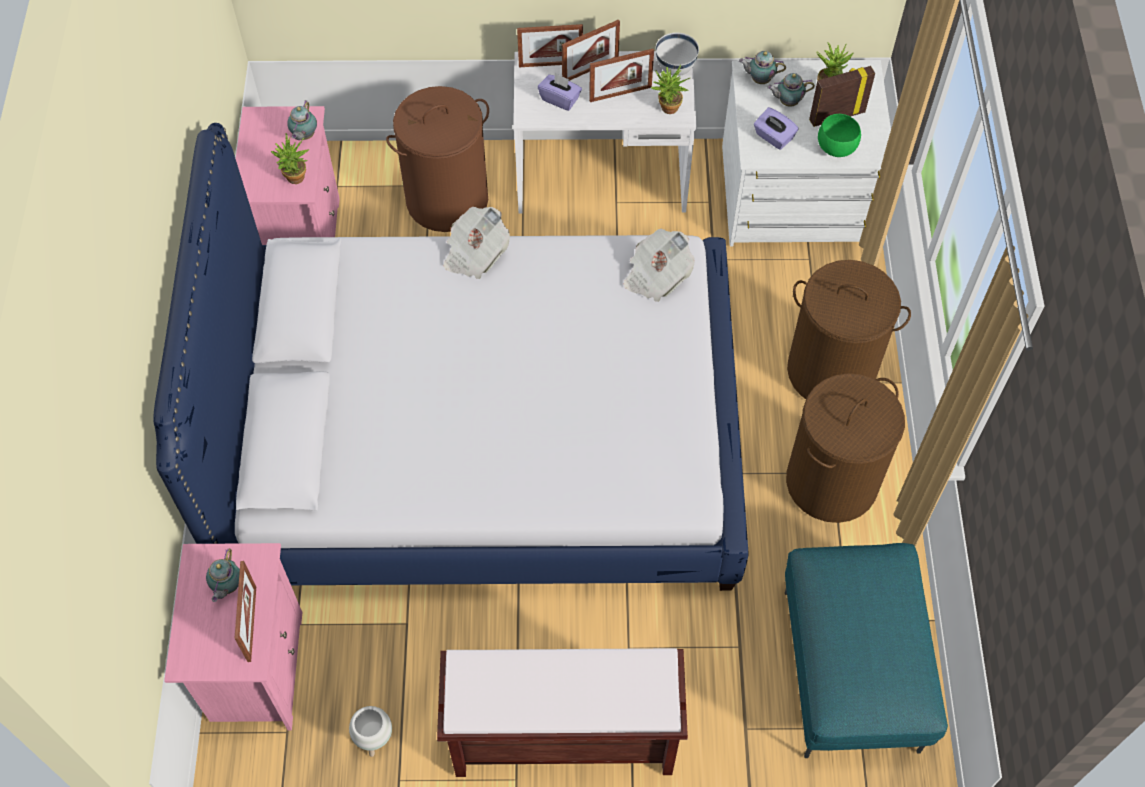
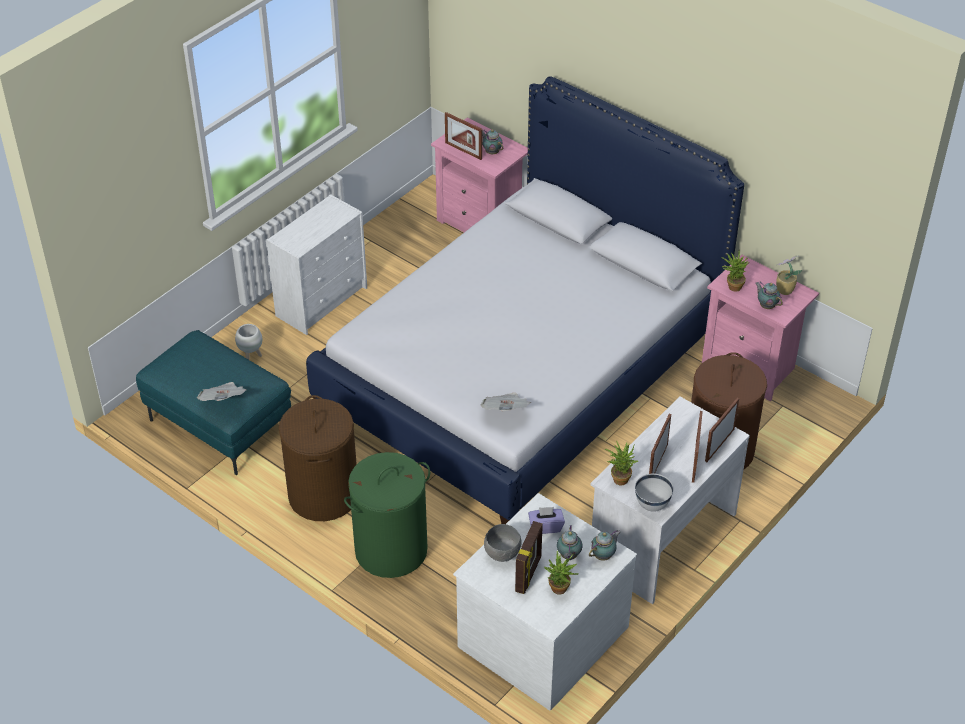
camera: 130 degrees right, 15 degrees down
(264, 135) = (783, 290): none -> potted plant
(375, 740) = (399, 242): white planter -> white planter (251, 357)
(475, 254) = (607, 346): newspaper -> newspaper (223, 401)
(560, 99) = (682, 431): purple tissue box -> none
(561, 738) = (322, 301): brown bench -> white dresser
(787, 102) = (568, 556): teapot -> teapot turned 150 degrees clockwise
(831, 371) = (391, 550): brown laundry basket -> green laundry basket
(835, 147) = (503, 553): green bowl -> grey bowl

